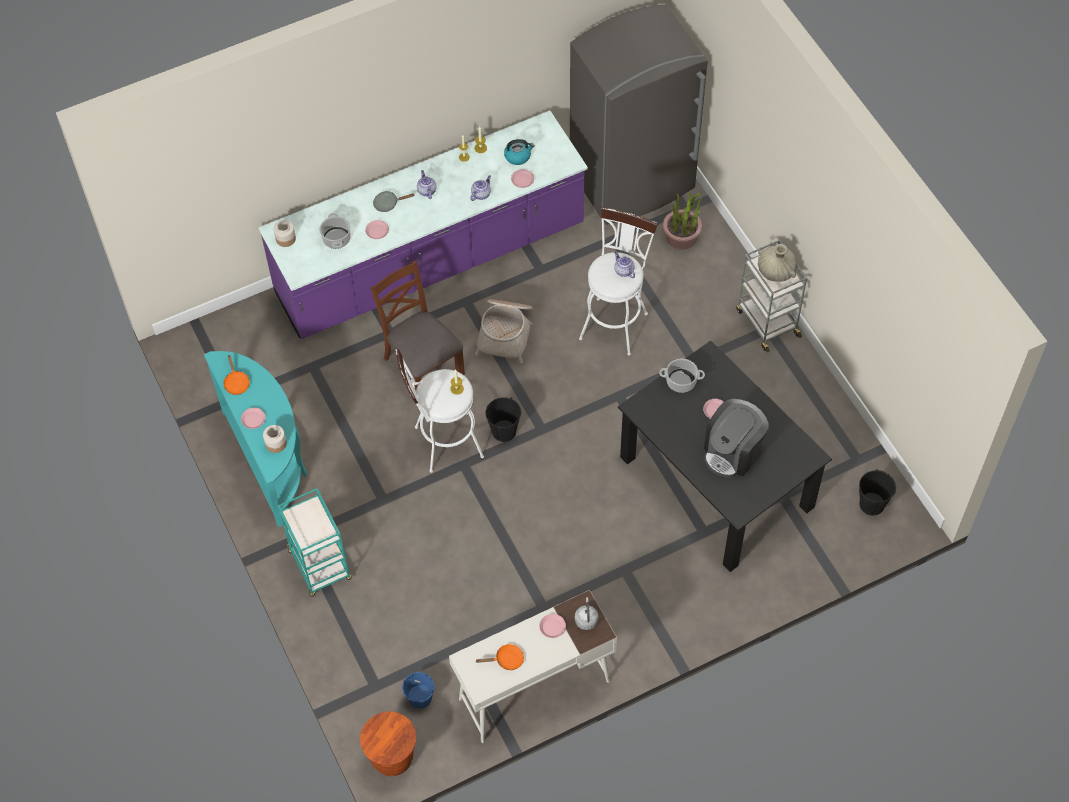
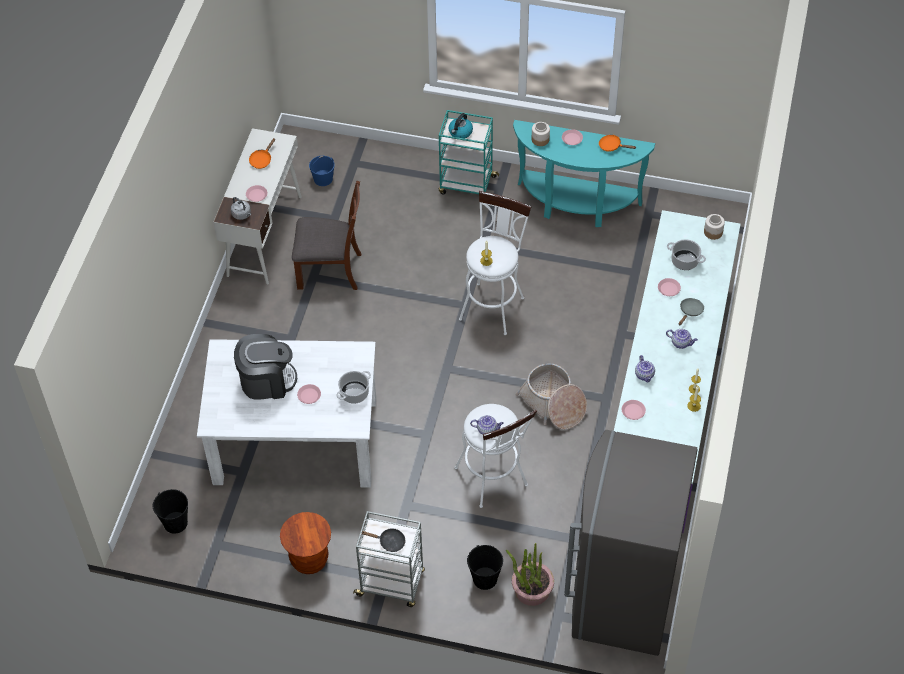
camera: 130 degrees right, 5 degrees down
(392, 758) = (299, 143): brown stool -> brown stool (309, 560)
(422, 366) = (572, 334): brown chair -> brown chair (330, 270)
(503, 431) = (468, 345): black bucket -> black bucket (485, 578)
(518, 156) = (661, 425): kettle -> kettle (460, 132)
(718, 482) = (294, 441): black dining table -> white dining table
(733, 452) = (267, 381): coffee machine -> coffee machine turned 90 degrees clockwise
(776, 271) = (389, 542): beige vase -> black frying pan

